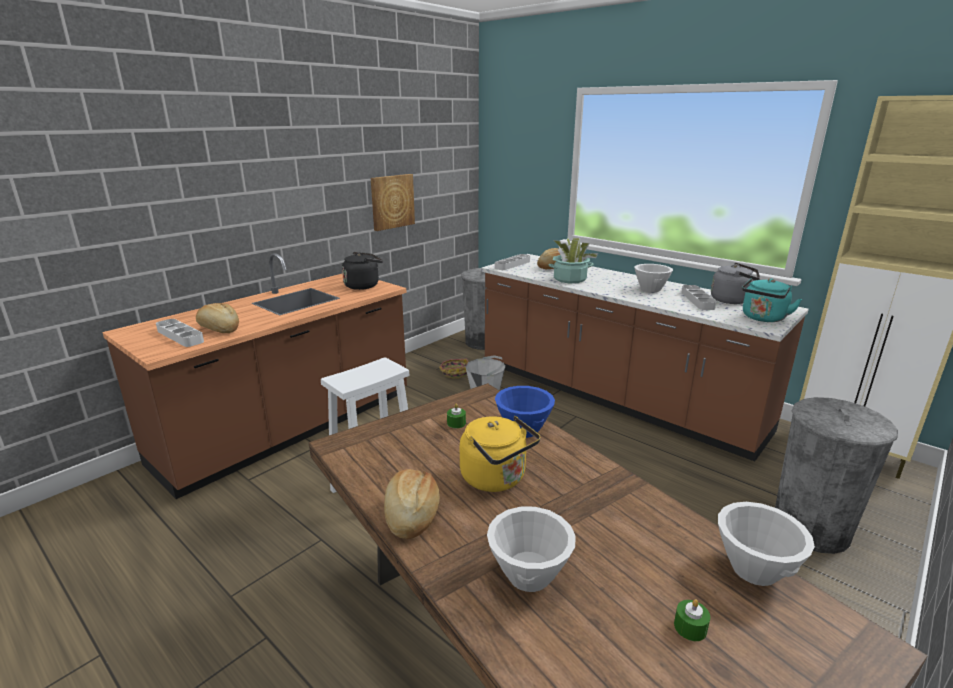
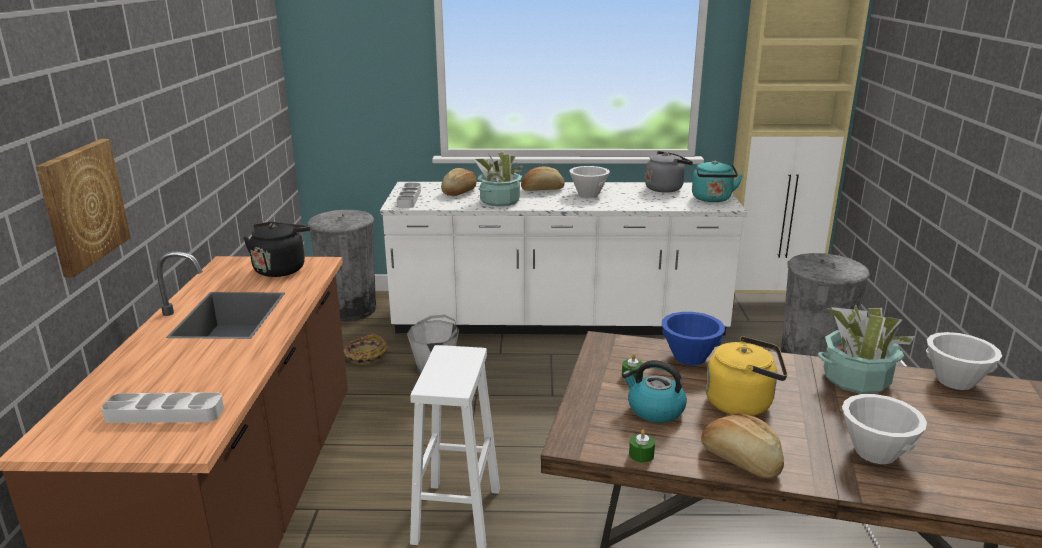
camera: 40 degrees left, 0 degrees up
(219, 329) = (204, 384): bread -> bread (542, 189)
(392, 201) = (230, 142): picture -> picture (82, 205)
(425, 451) = (654, 410): none -> kettle
(613, 397) = (558, 322): brown counter -> white counter
(637, 512) = (855, 380): none -> potted plant
(690, 627) = (983, 430): green candle -> green candle (641, 454)
(697, 300) = (642, 195): grey tray -> none

